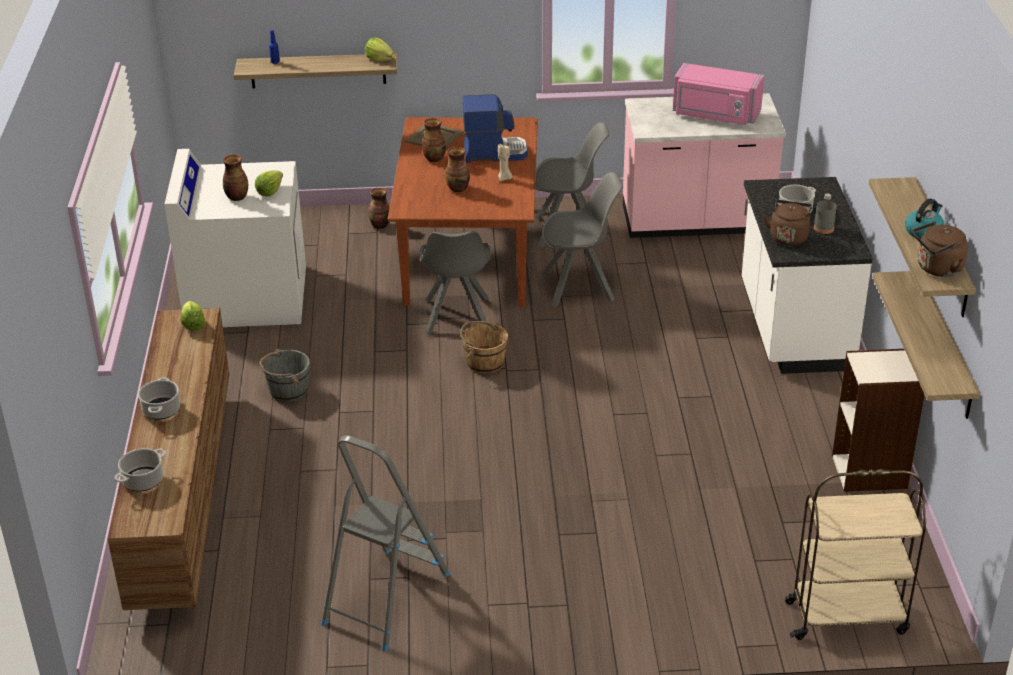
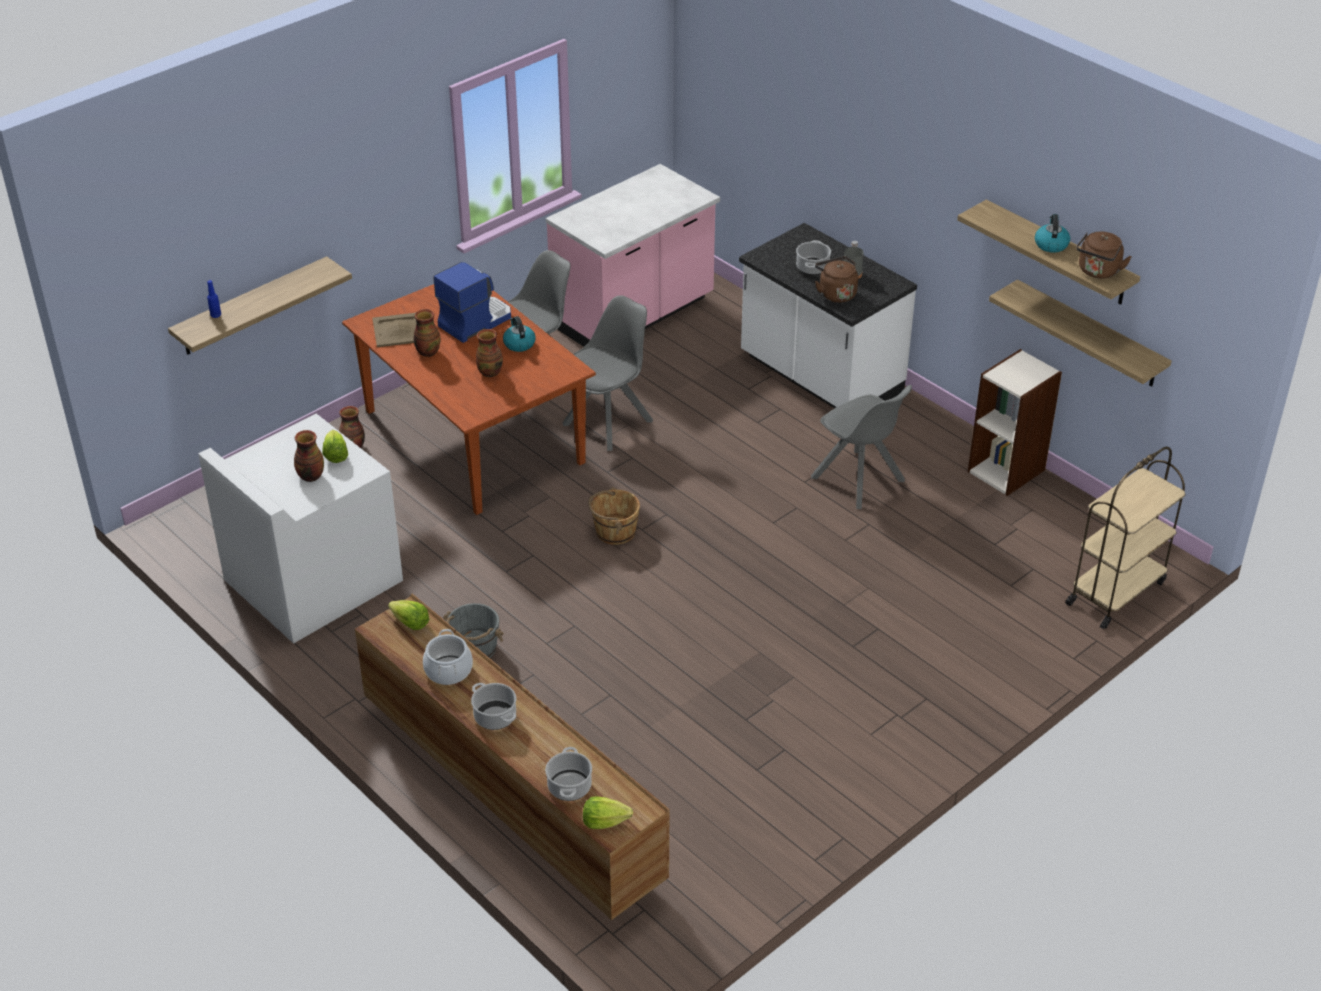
camera: 40 degrees left, 5 degrees up
(174, 365) = (448, 670): none -> cooking pot
(380, 59) = (320, 269): lettuce -> lettuce (604, 822)
(387, 597) = (790, 776): grey step ladder -> none
(456, 317) = (538, 502): grey chair -> grey chair (859, 480)
(504, 178) = (519, 344): beige candle -> kettle
(715, 115) = (643, 203): pink microwave -> none

